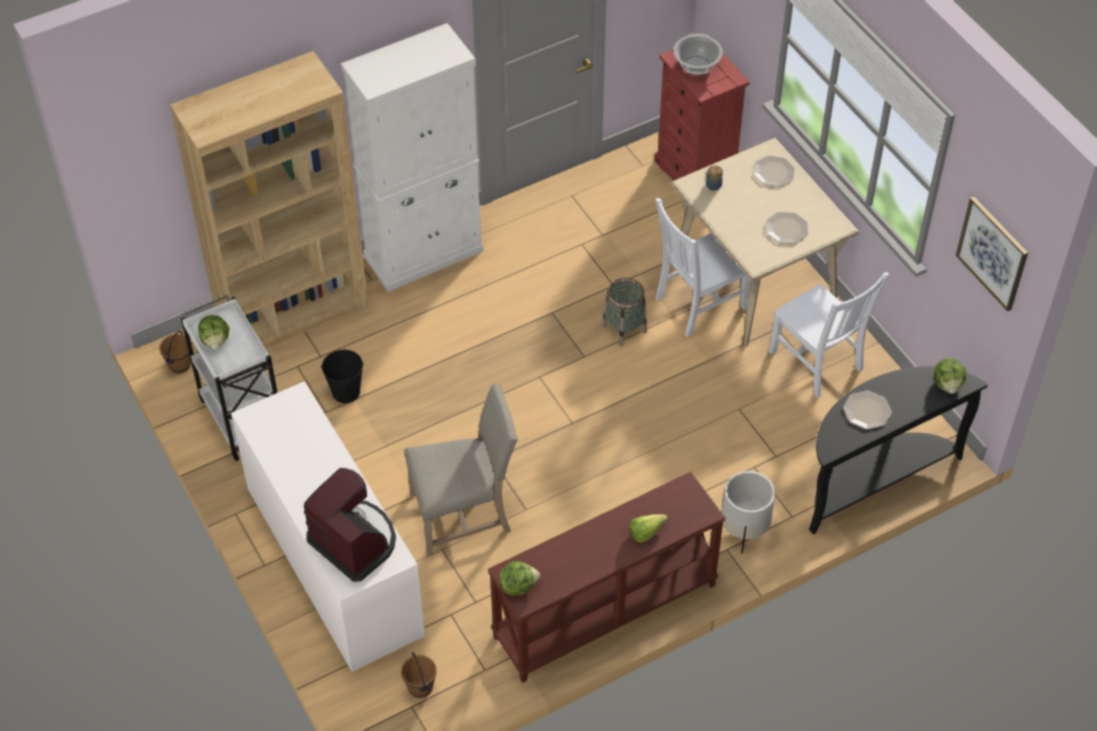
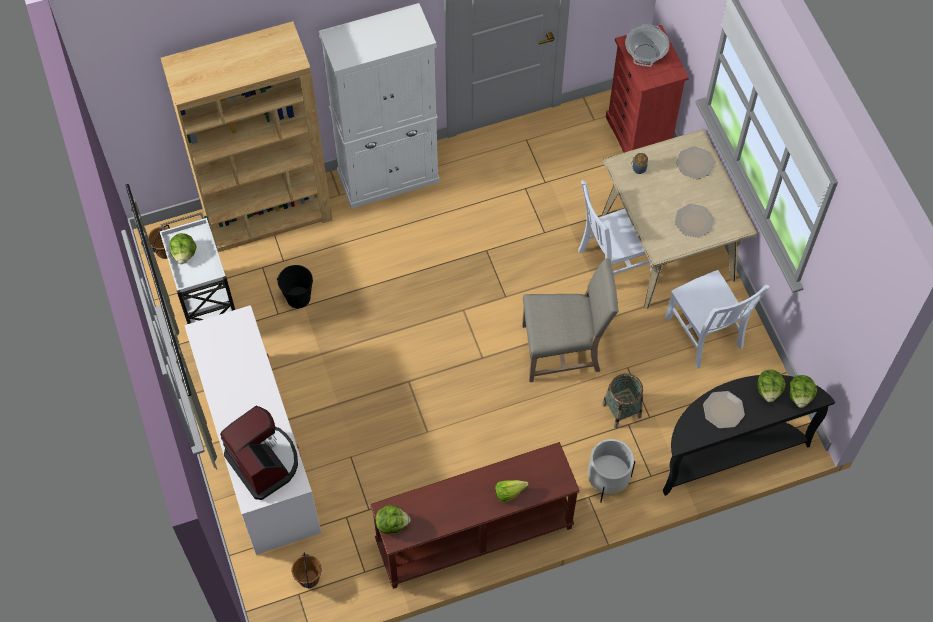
camera: 10 degrees right, 10 degrees up
(464, 513) = (375, 427): beige chair -> beige chair (564, 349)
(624, 329) = (545, 275): basket -> basket (622, 410)
(912, 384) = (769, 390): none -> lettuce
(992, 253) = (852, 303): picture -> none

